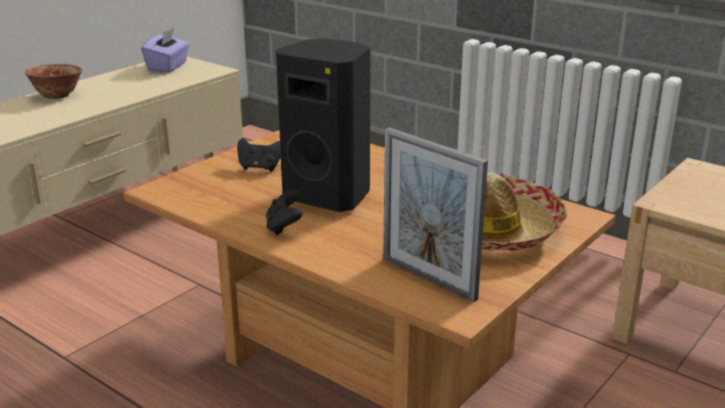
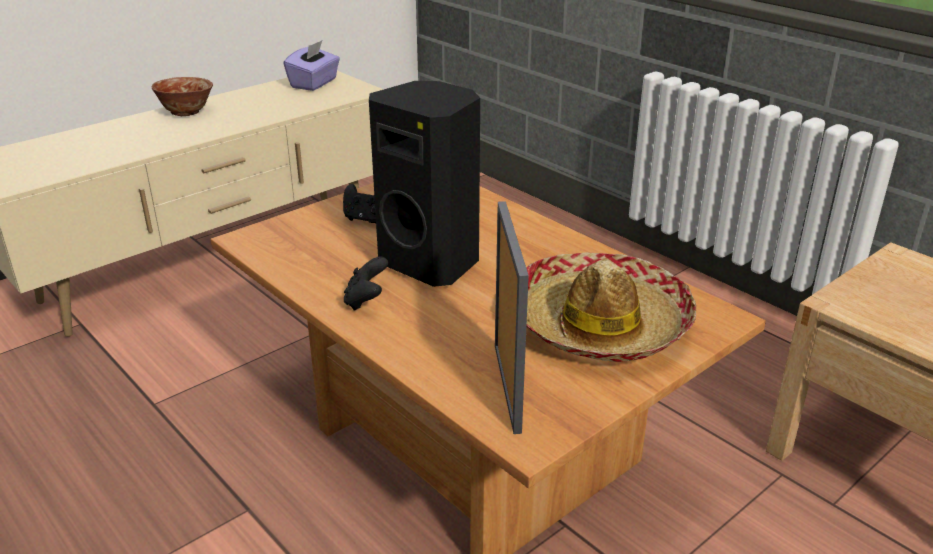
camera: 10 degrees right, 5 degrees up
(428, 278) = (507, 387): picture frame -> picture frame turned 150 degrees counterclockwise

